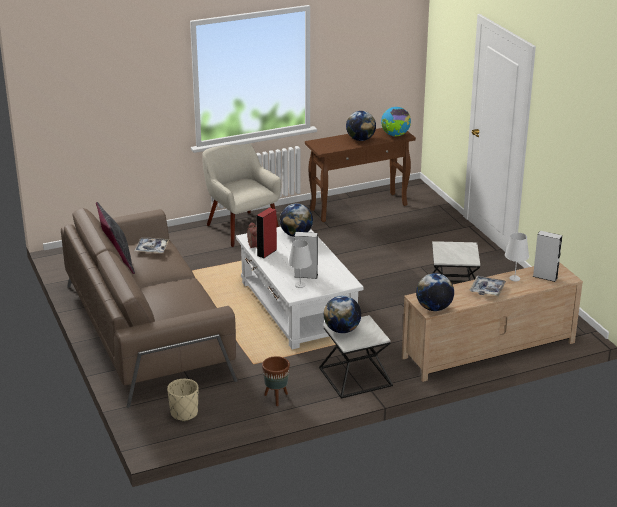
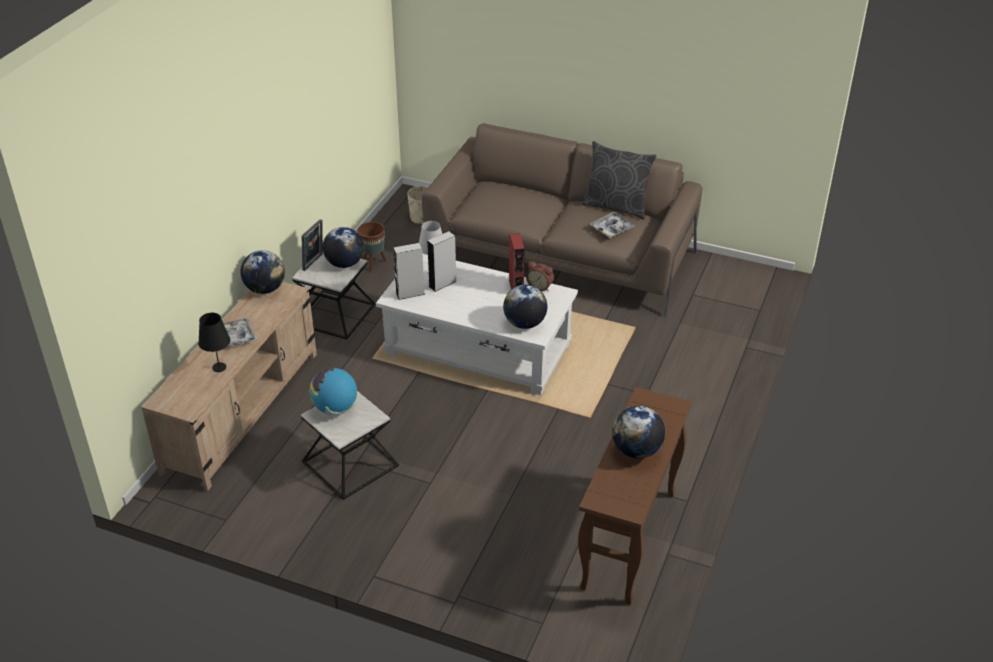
camera: 135 degrees right, 10 degrees up
(241, 228) = (690, 411): beige armchair -> none
(361, 342) = (314, 262): none -> picture frame
(395, 135) = (609, 491): globe -> globe (335, 408)
(514, 278) = (219, 367): white table lamp -> black table lamp
(545, 277) = (187, 388): grey speaker -> grey speaker (410, 294)

